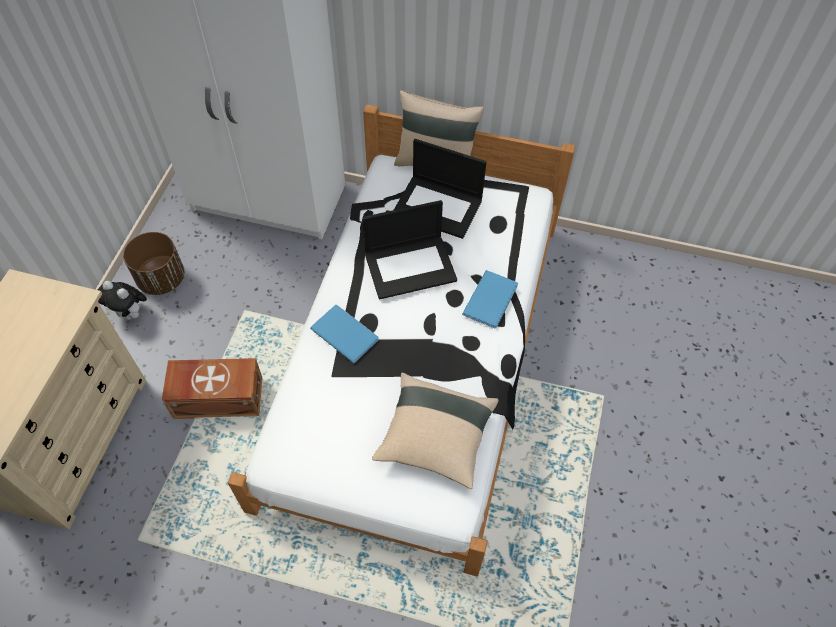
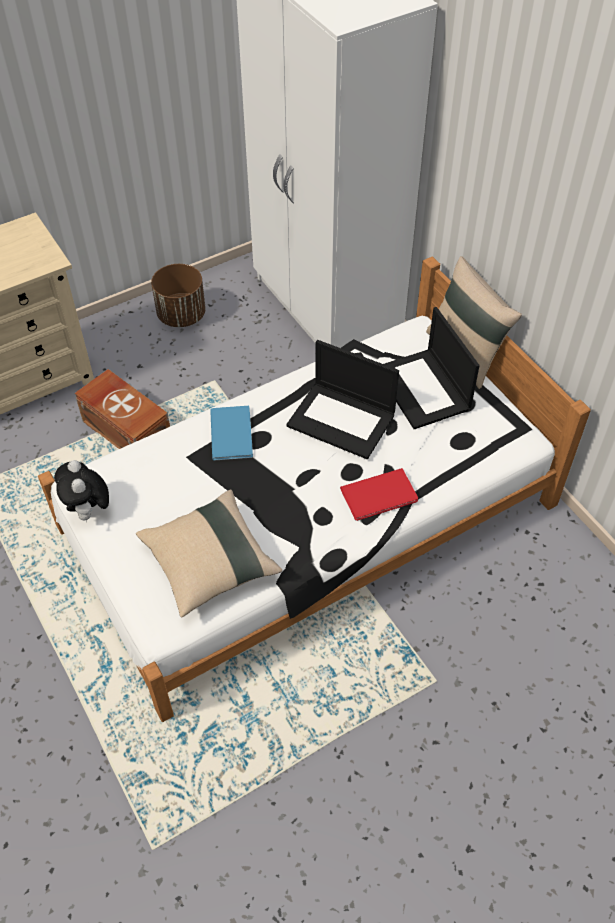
camera: 45 degrees right, 5 degrees down
(131, 314) = (134, 326): plush toy -> plush toy (89, 511)
(492, 299) = (381, 496): blue book -> red book

